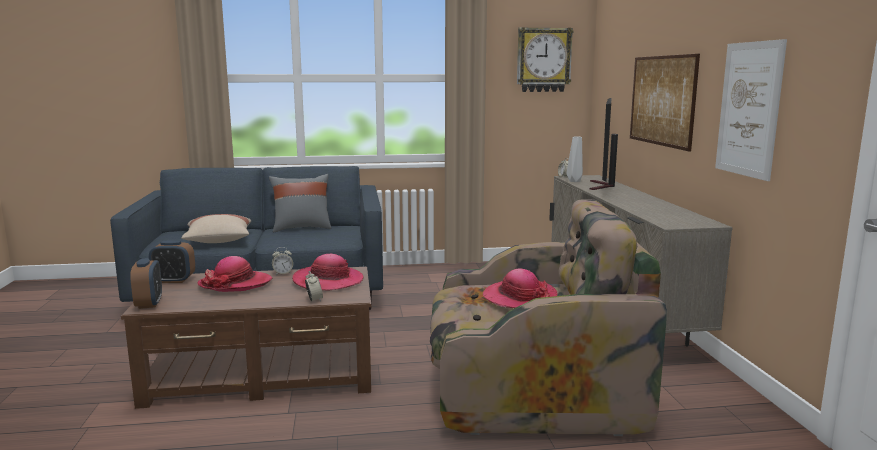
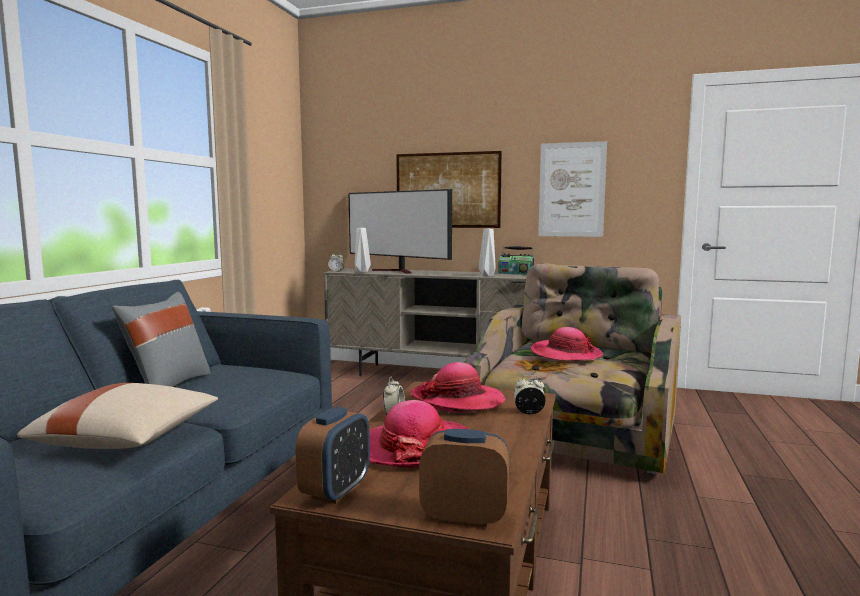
camera: 65 degrees left, 5 degrees down
(543, 60) = (274, 152): wall clock -> none
(632, 206) = (488, 276): none -> grey vase
(680, 211) = (516, 273): none -> radio

